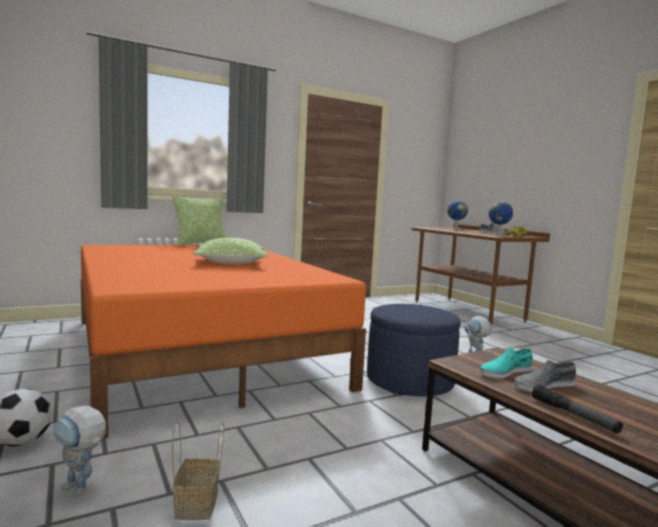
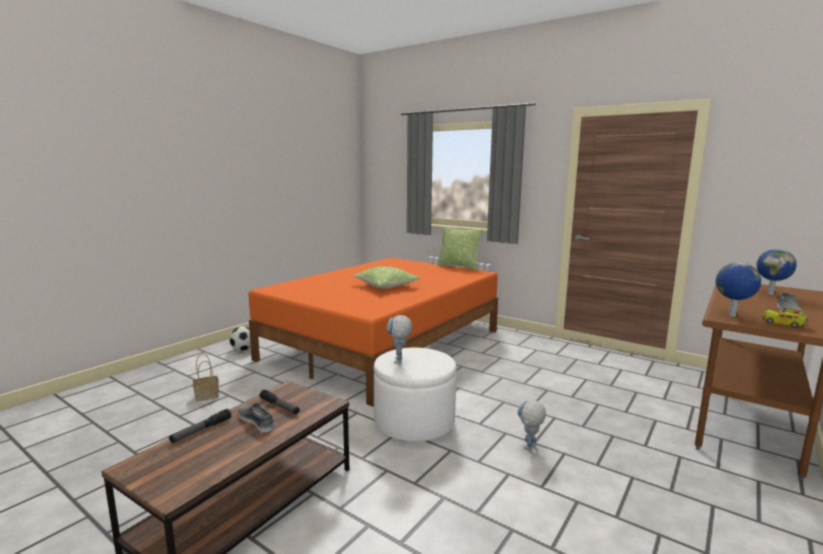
camera: 65 degrees right, 5 degrees up
(81, 490) = (211, 372): toy robot -> toy robot (399, 362)
(409, 381) = (414, 422): blue ottoman -> white ottoman
(505, 372) = (279, 406): turquoise shoe -> flashlight

